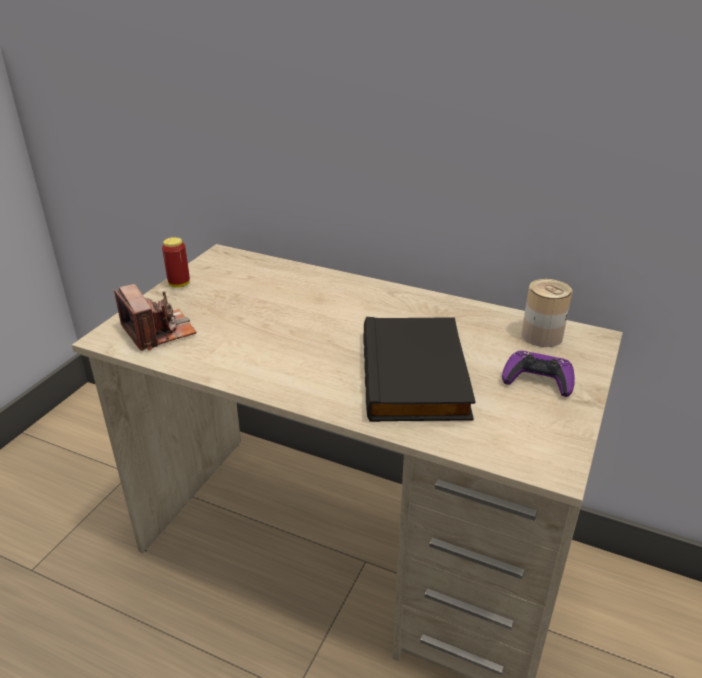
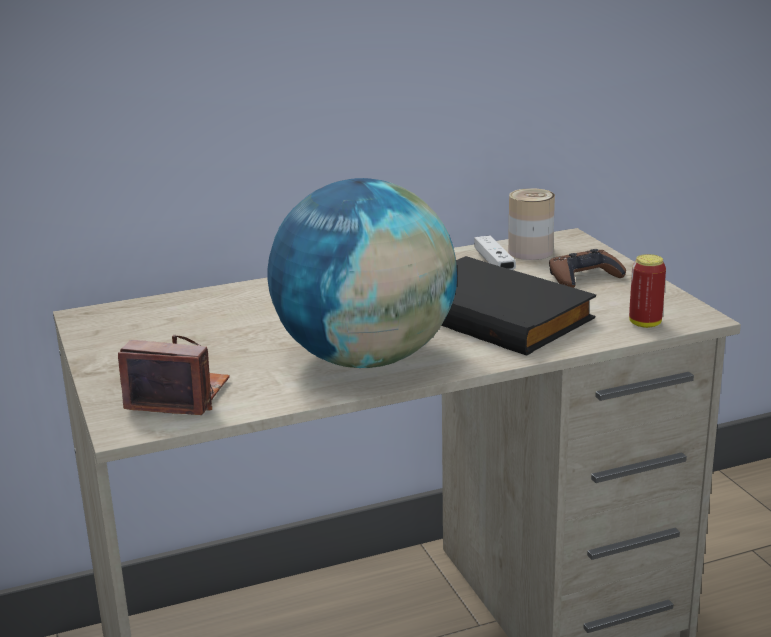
camera: 45 degrees left, 10 degrees down
(179, 284) = (99, 356): can -> can (645, 323)
(280, 363) = (365, 359): none -> globe
(497, 332) = (494, 263): none -> white game controller
(538, 380) = (584, 277): purple game controller -> brown game controller

